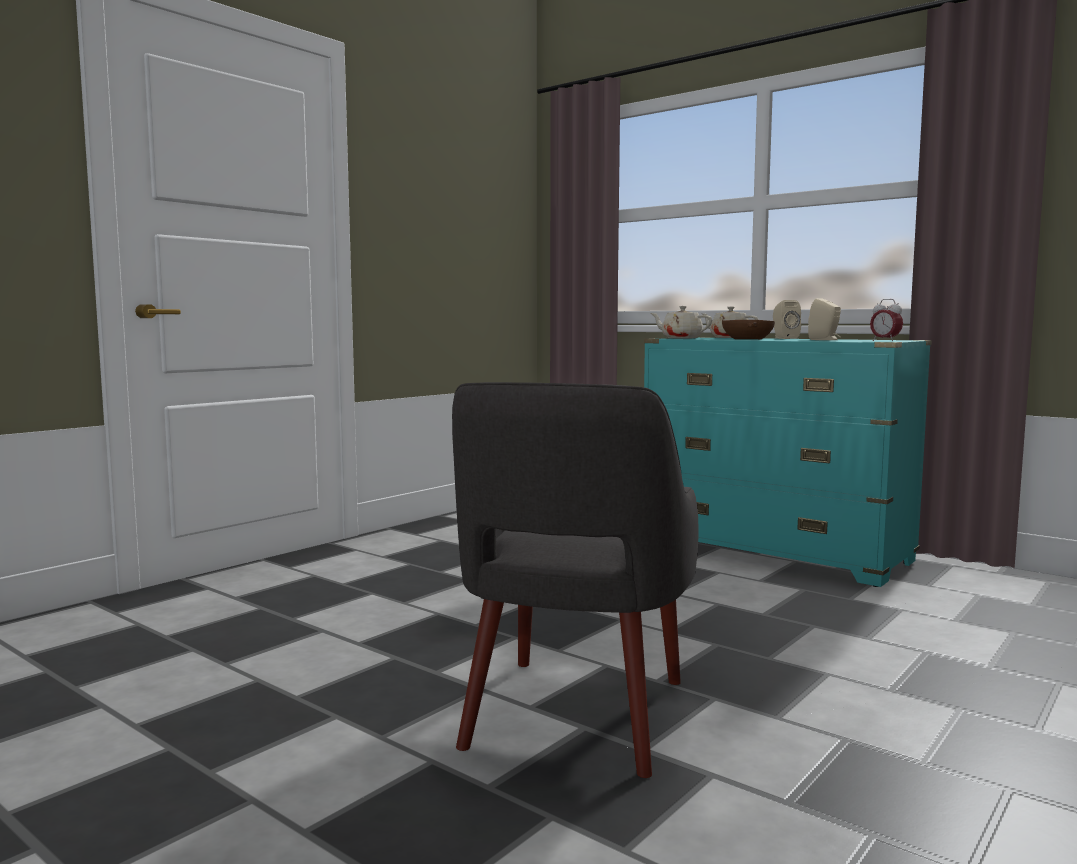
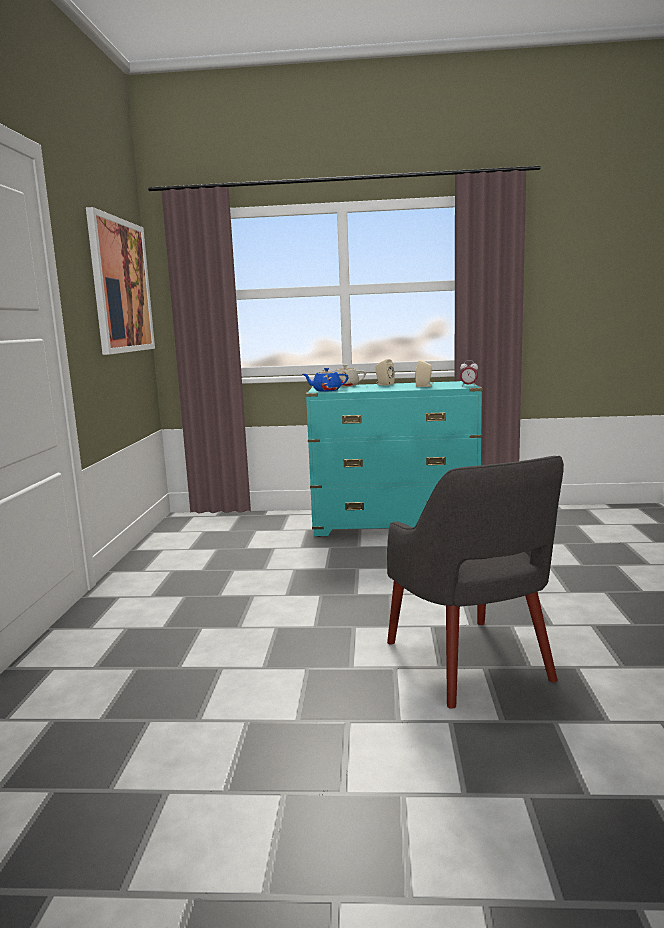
camera: 35 degrees left, 5 degrees up
(476, 204) = (121, 286): none -> picture
(680, 338) = (326, 390): beige teapot -> blue teapot
(746, 339) = (375, 389): brown bowl -> none

